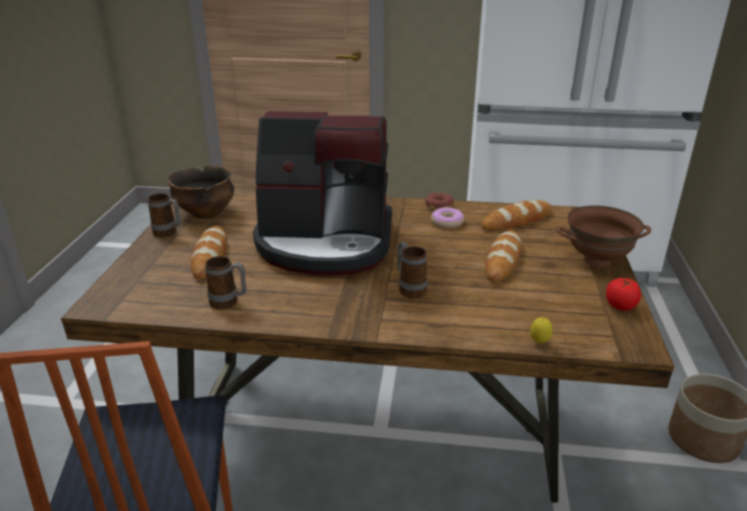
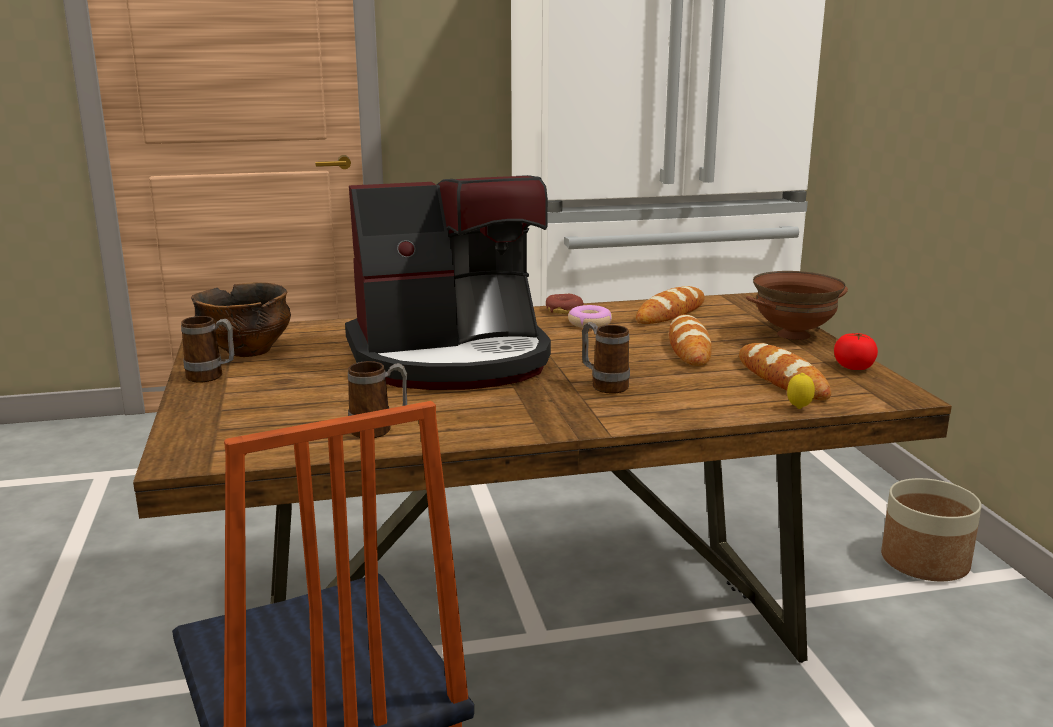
camera: 20 degrees left, 10 degrees down
(210, 256) = (301, 391): bread -> bread (782, 379)

